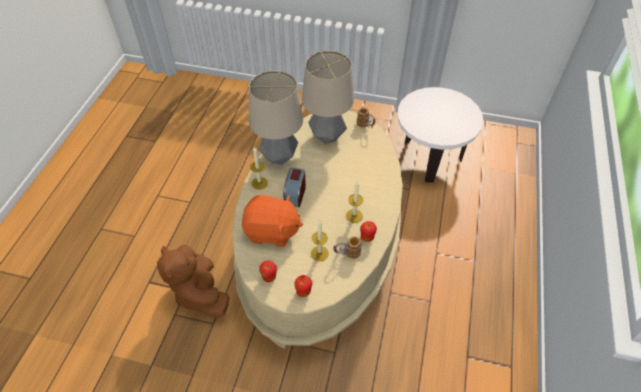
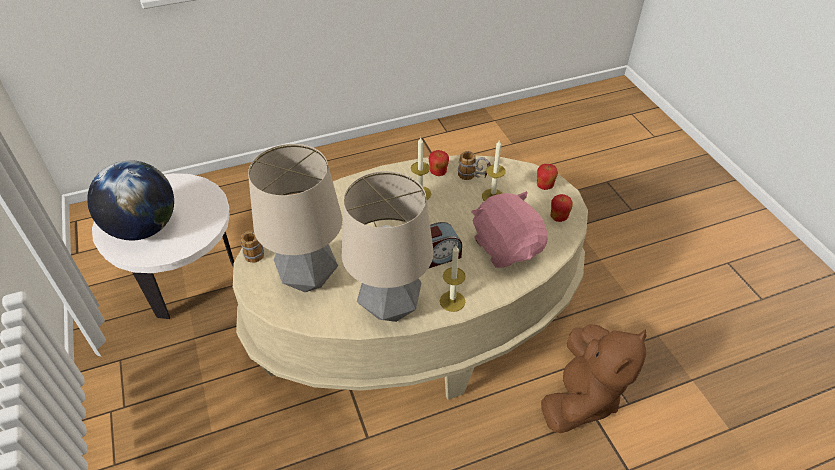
camera: 125 degrees left, 5 degrees down
(272, 231) = (507, 247): orange plush toy -> pink plush toy
(434, 105) = (143, 228): none -> globe

